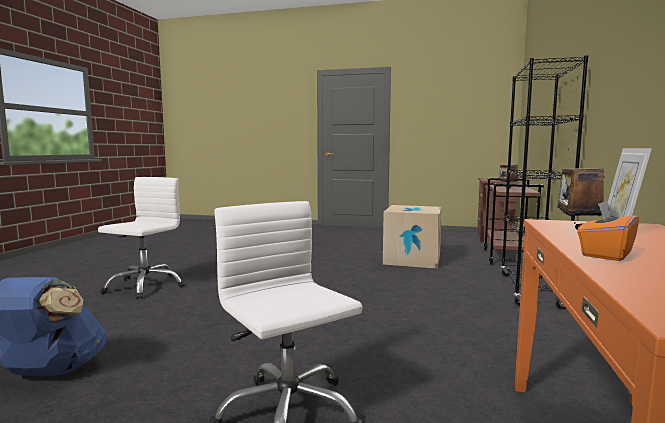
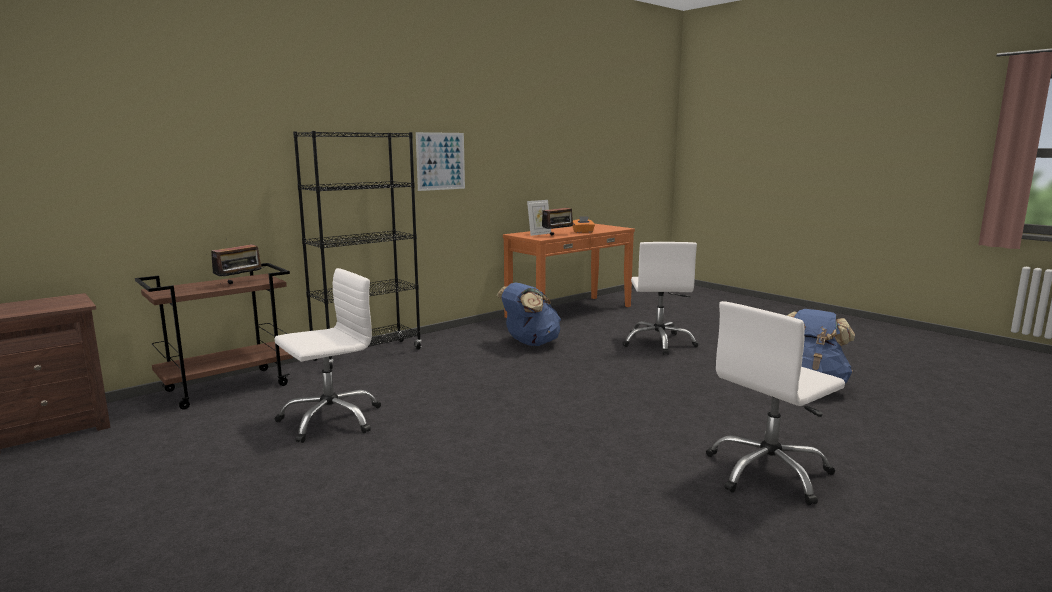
camera: 145 degrees left, 5 degrees up
(412, 259) = (330, 419): cardboard box -> white office chair
(453, 347) = (530, 343): none -> blue backpack
(621, 80) = (441, 161): none -> picture

